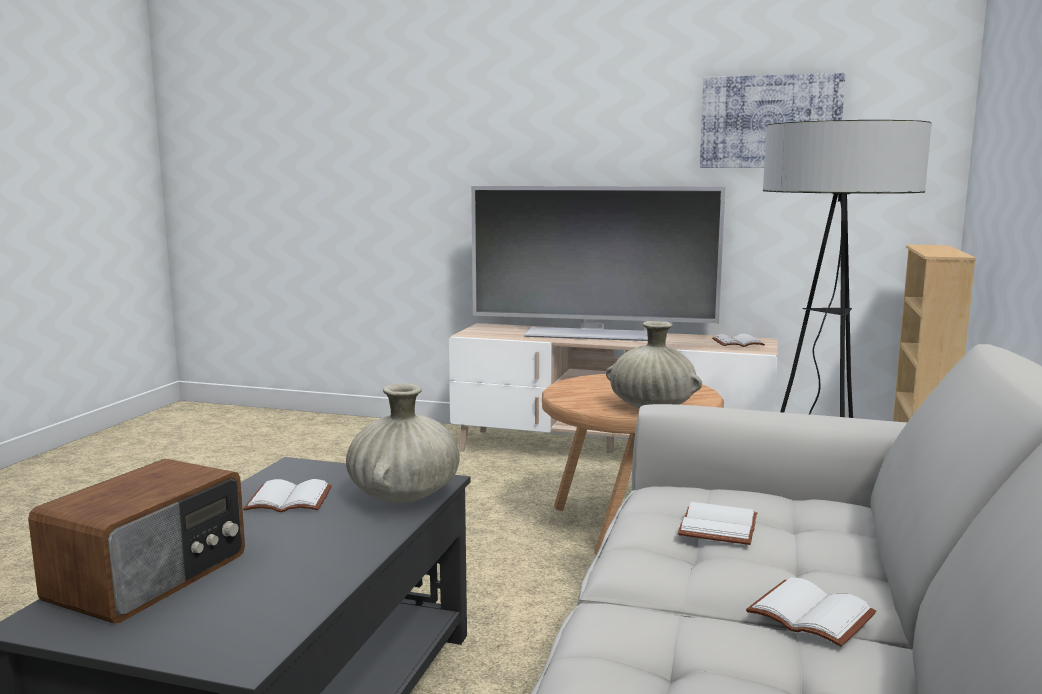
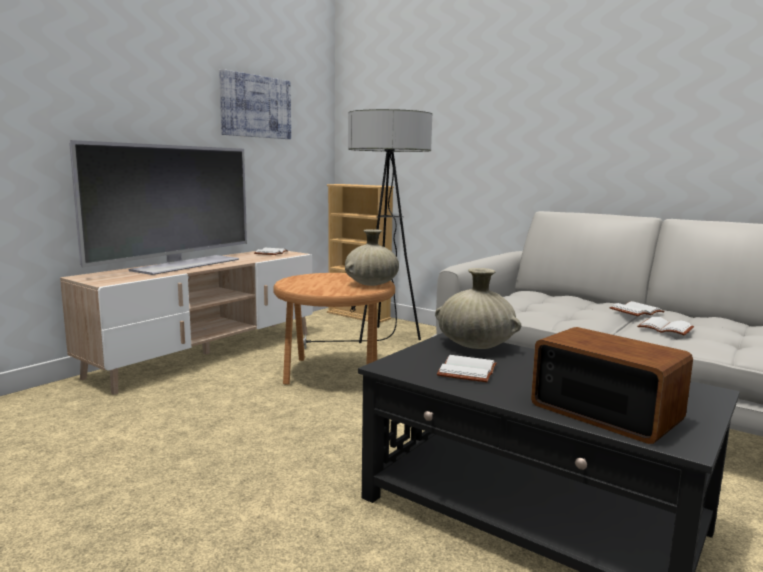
camera: 70 degrees left, 0 degrees up
(720, 527) = (547, 306): white book -> white book (666, 328)

